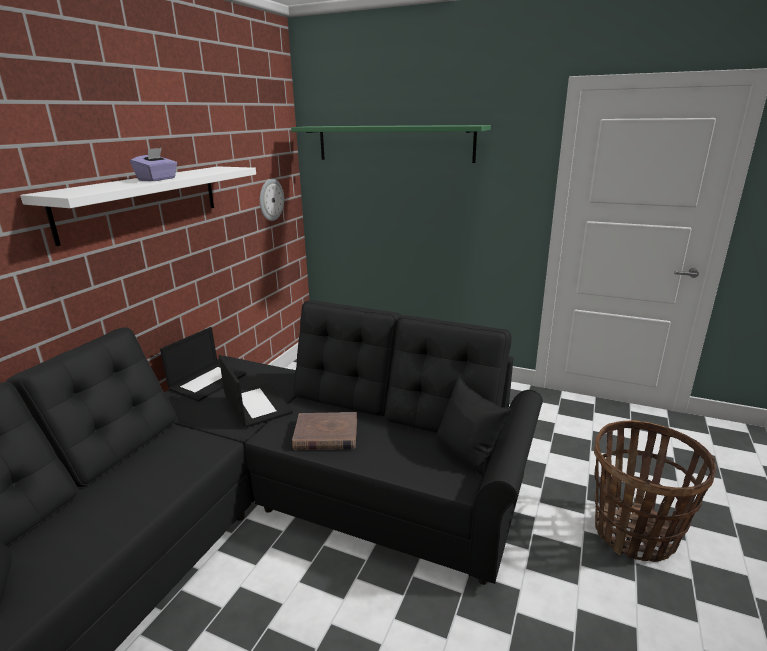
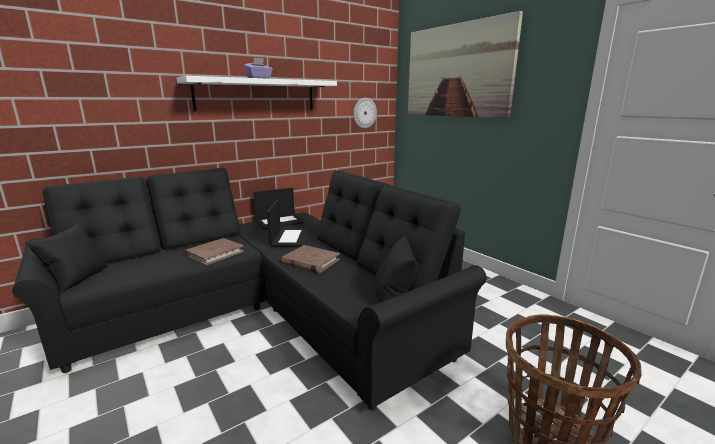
camera: 30 degrees right, 5 degrees down
(176, 466) = (215, 253): none -> brown book
(394, 143) = (457, 71): green shelf -> picture

